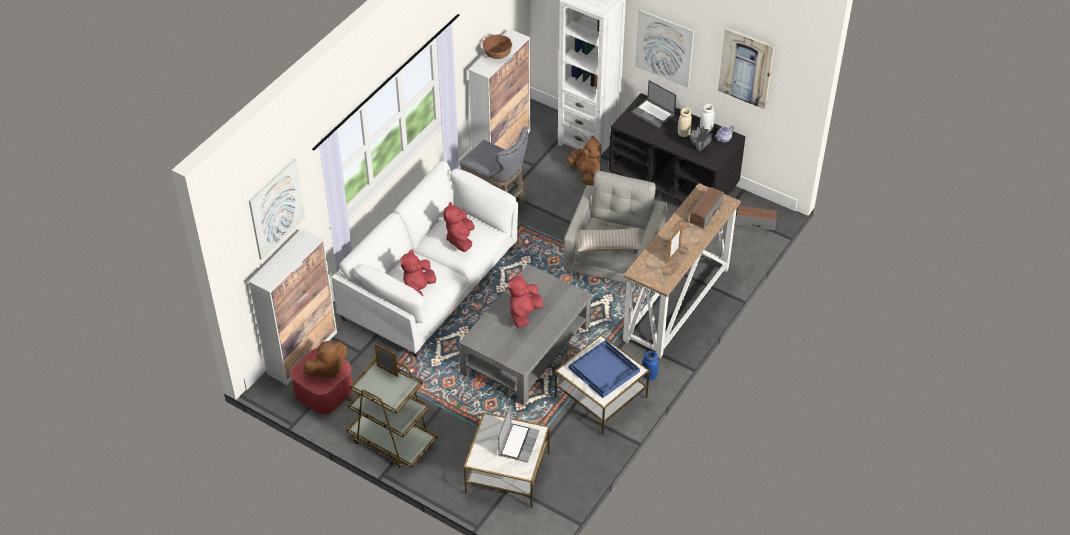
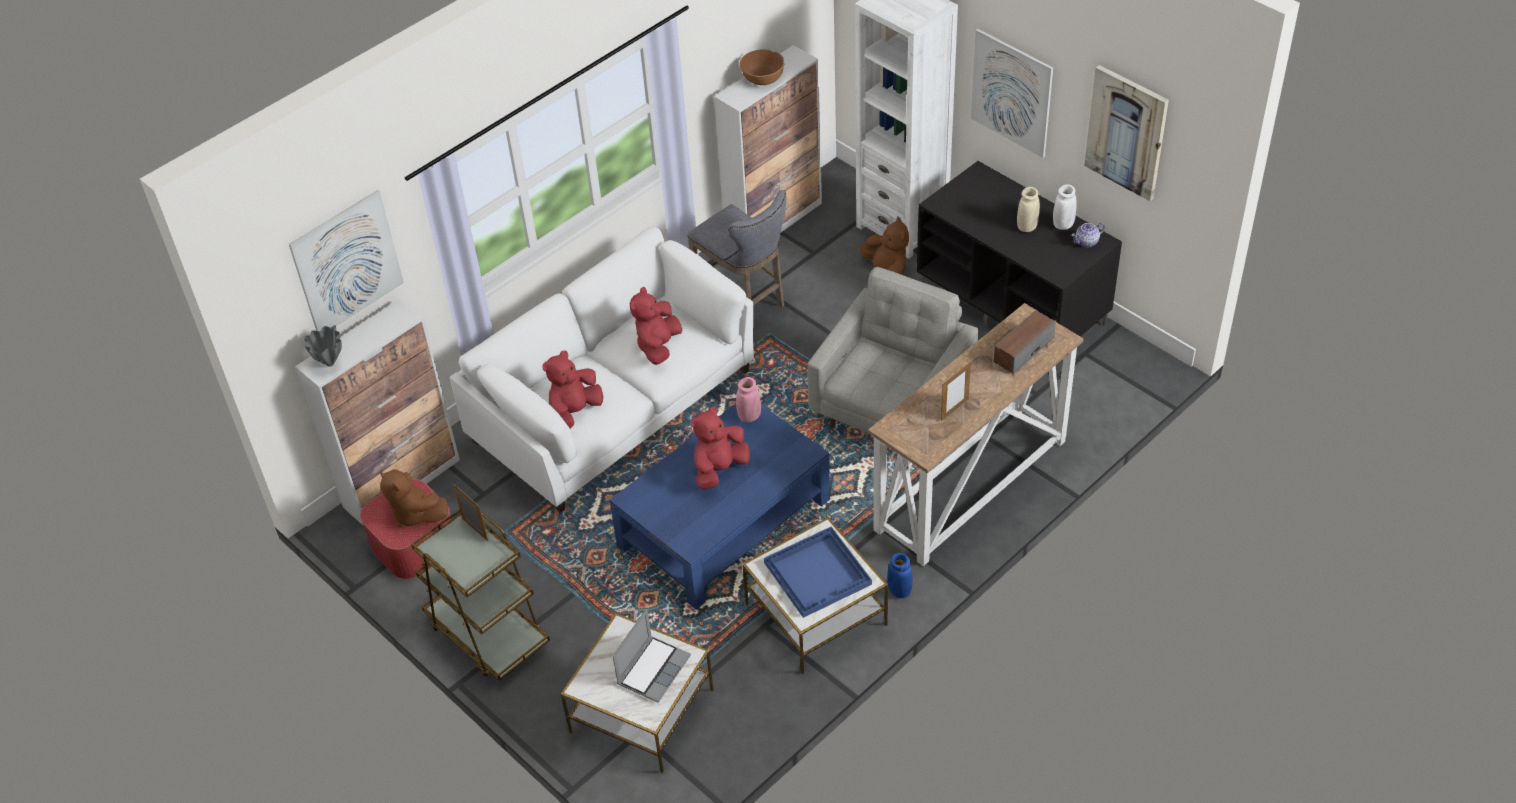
camera: 15 degrees right, 0 degrees up
(327, 369) = (414, 513): brown plush toy -> brown plush toy turned 60 degrees clockwise
(526, 348) = (725, 522): grey coffee table -> blue coffee table
(533, 277) = (749, 416): none -> pink vase
(608, 244) = (876, 381): beige pillow -> none
(653, 113) = (988, 192): laptop -> none
(699, 149) = (1044, 253): grey vase -> grey vase (329, 364)
(755, 222) = (1125, 376): speaker -> none

